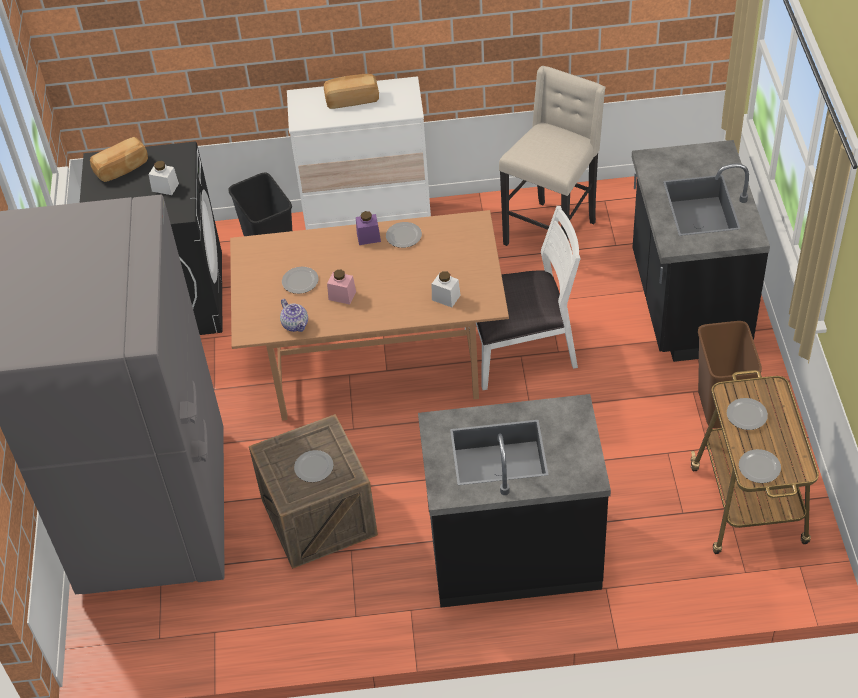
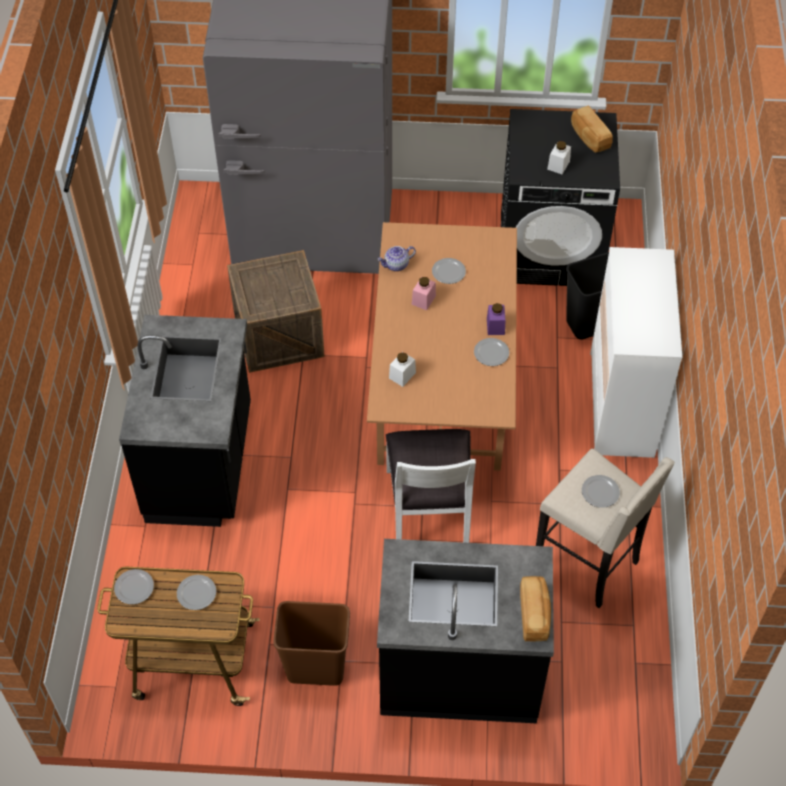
camera: 95 degrees right, 5 degrees up
(314, 467) = (270, 291): plate -> plate (600, 493)
(352, 99) = (651, 299): bread -> bread (535, 615)

